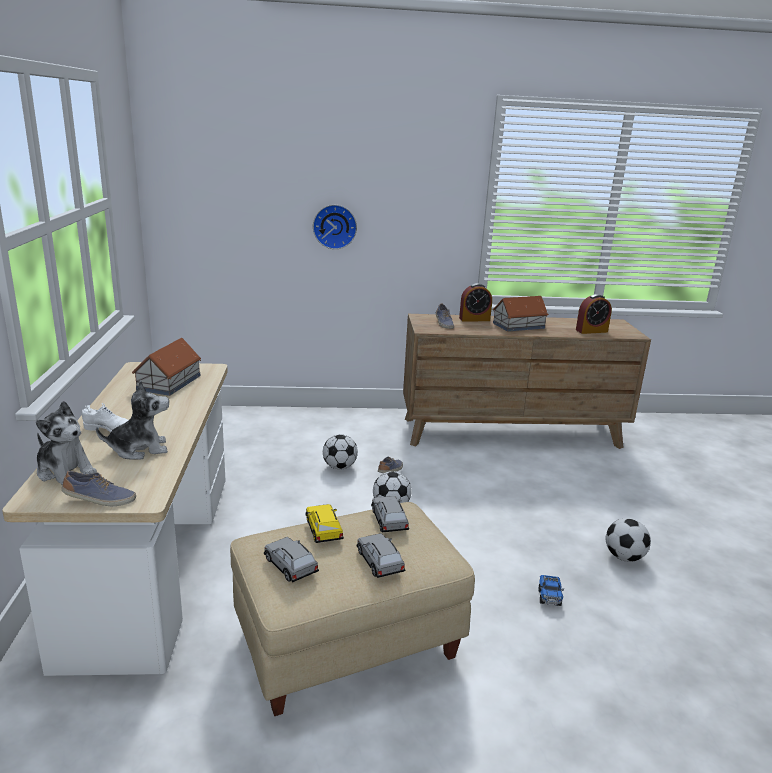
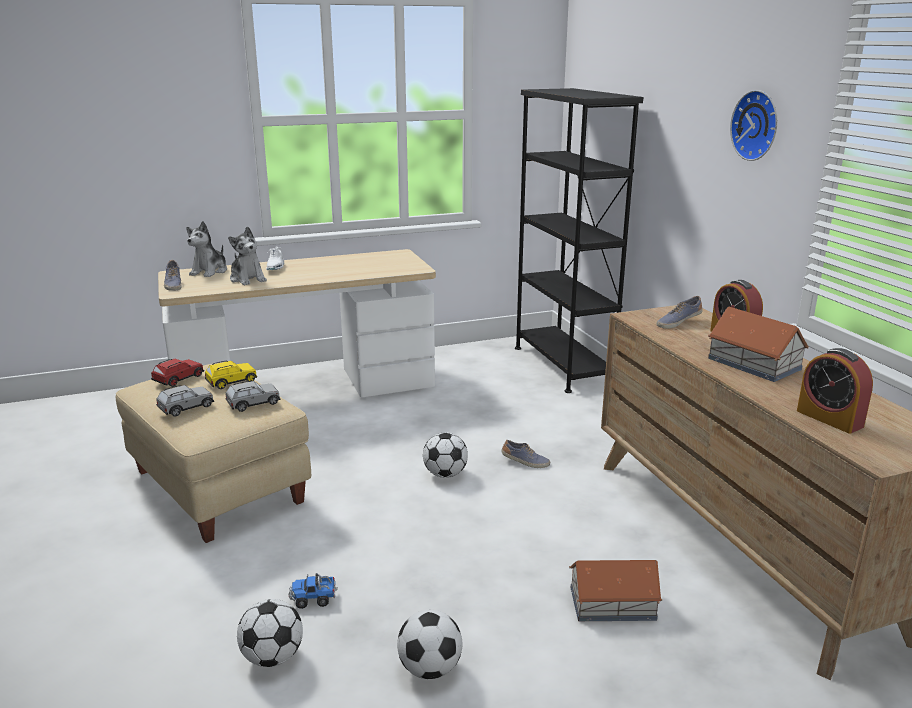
camera: 75 degrees right, 0 degrees up
(170, 382) = (375, 265): toy house -> toy house (613, 603)
(236, 418) = (562, 365): none -> black bookcase
(290, 566) = (178, 379): grey toy car -> red toy car
(334, 226) = (672, 169): wall clock -> wall clock (757, 125)
(339, 467) = (508, 433): football -> football (273, 657)

